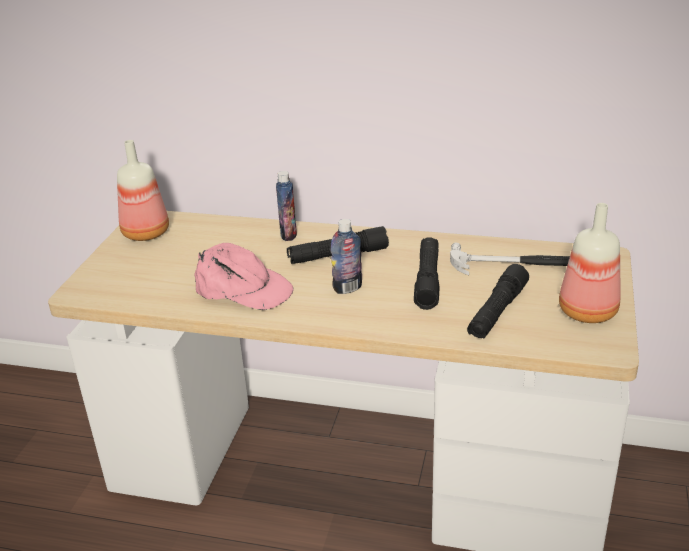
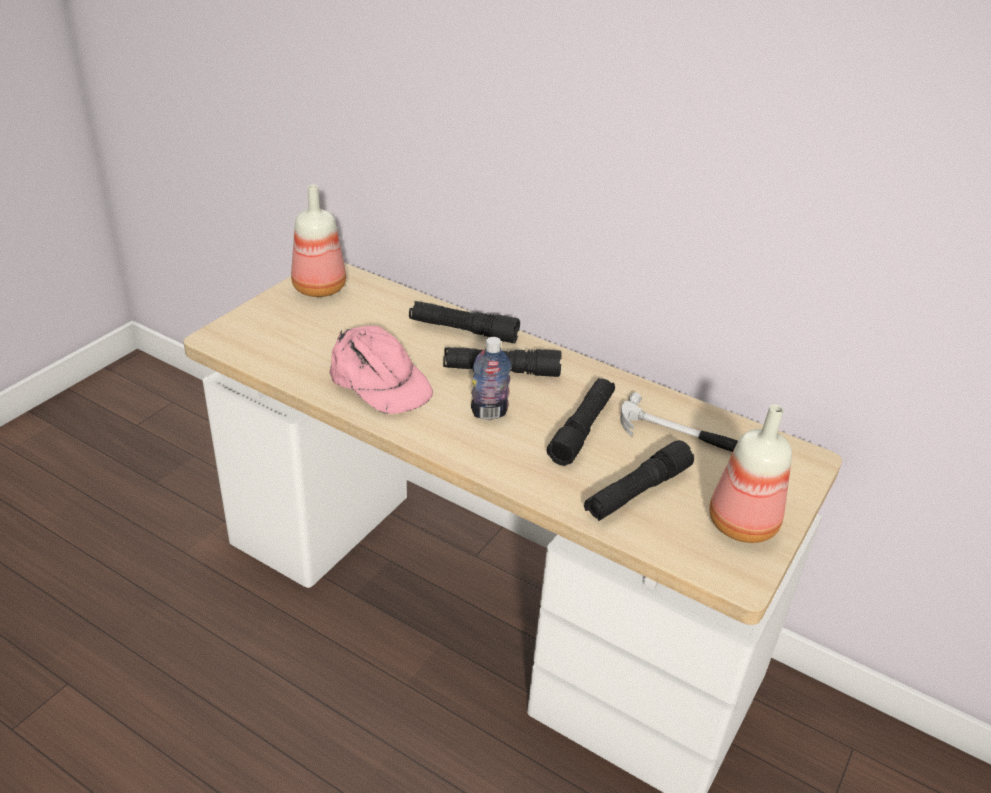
camera: 15 degrees right, 5 degrees up
(288, 235) = (463, 330): bottle -> black flashlight

